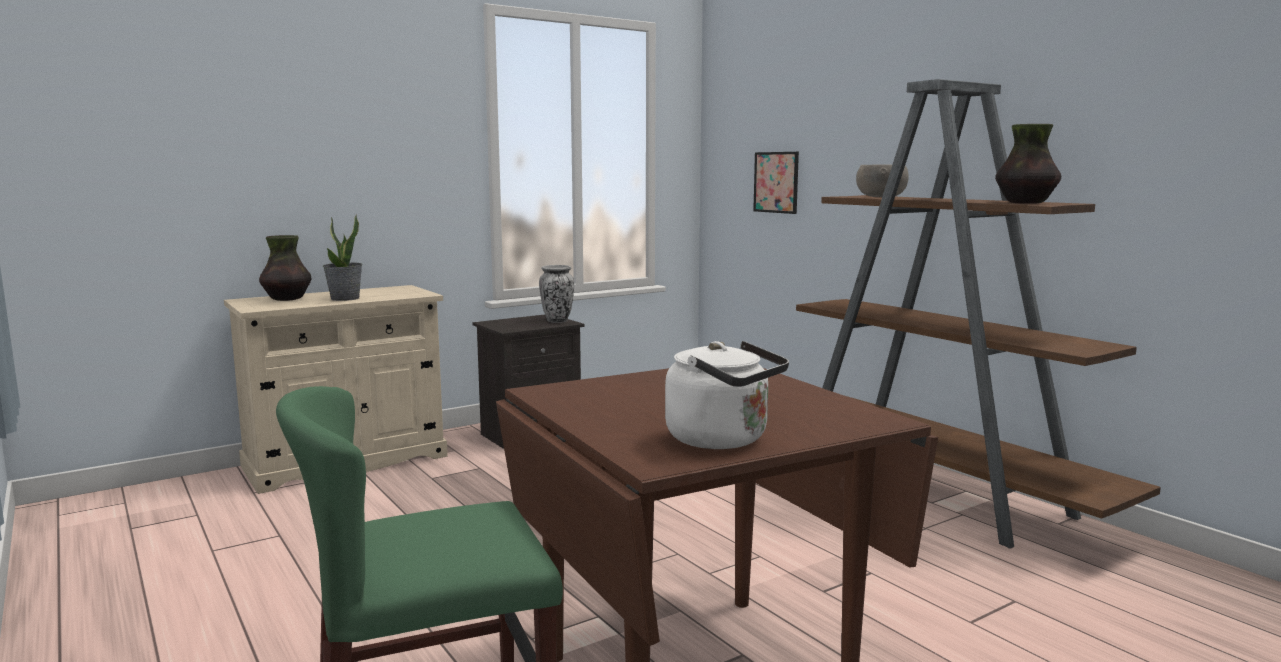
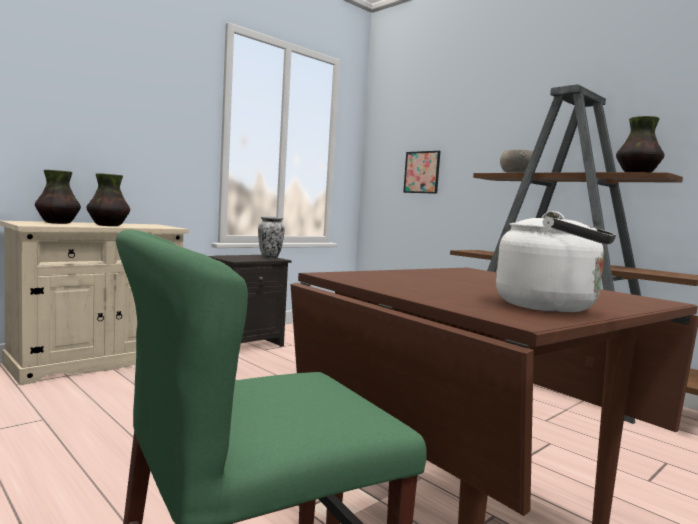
camera: 10 degrees left, 5 degrees down
(345, 298) = (108, 225): potted plant -> vase

